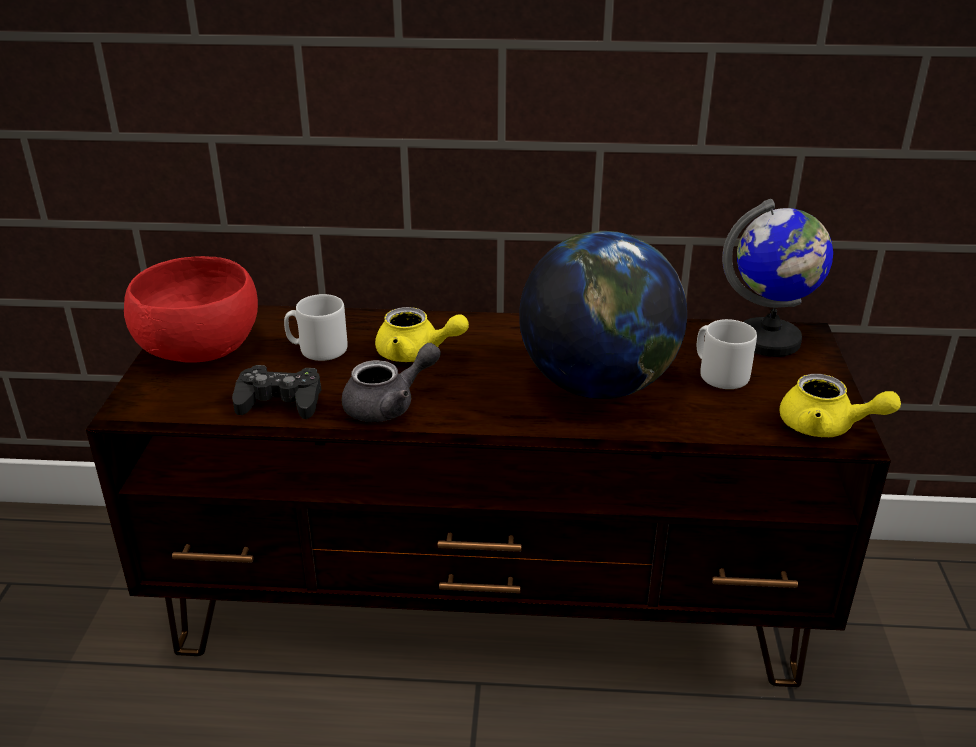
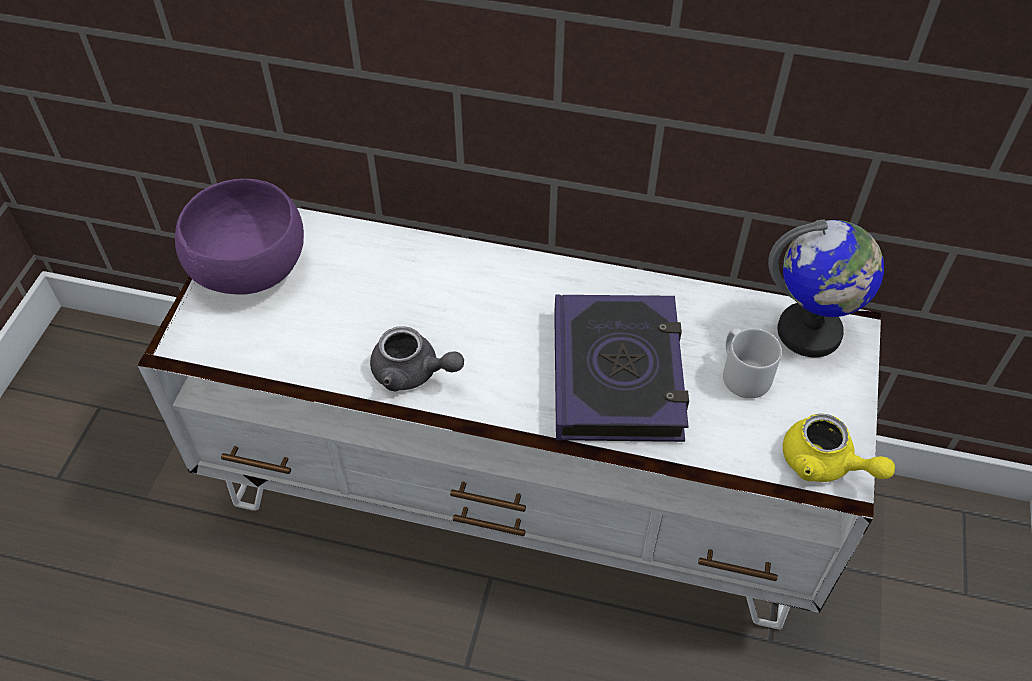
camera: 10 degrees right, 20 degrees up
(199, 349) = (249, 269): red bowl -> purple bowl
(280, 401) = (313, 353): black game controller -> none
(317, 349) = (359, 285): grey mug -> none
(389, 405) = (413, 373): grey teapot -> grey teapot turned 45 degrees clockwise
(416, 353) = (453, 304): yellow teapot -> none
(489, 604) = (517, 495): brown tv stand -> white tv stand
(598, 386) = (617, 375): globe -> book

